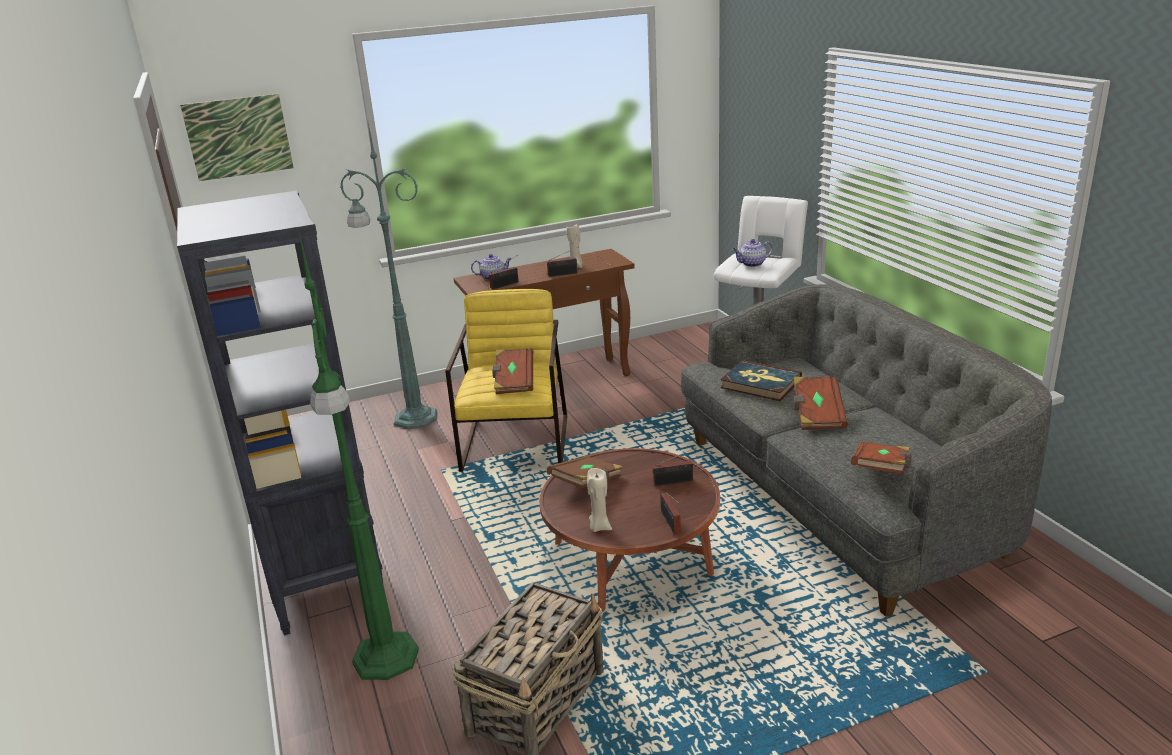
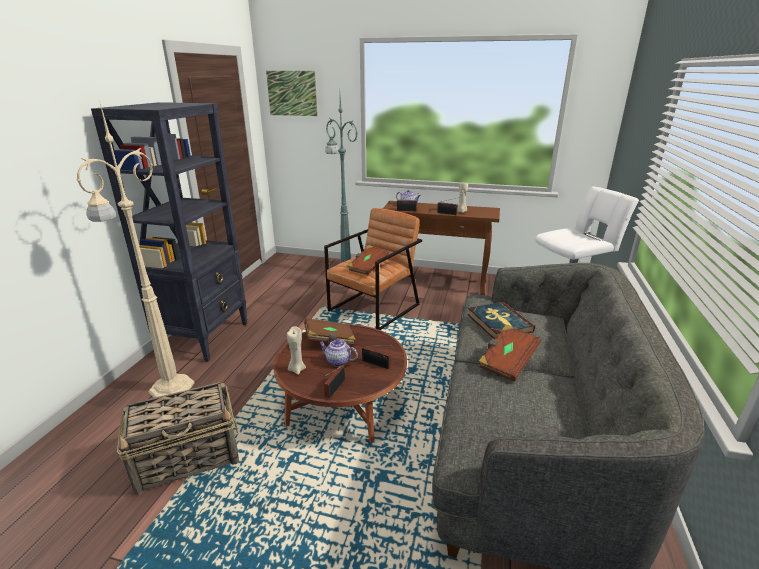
camera: 35 degrees right, 0 degrees up
(385, 659) = (170, 389): green floor lamp -> beige floor lamp
(516, 442) = (374, 308): yellow armchair -> brown armchair
(752, 264) = (568, 237): teapot -> teapot (337, 361)
(881, 471) = (493, 429): brown book -> none

